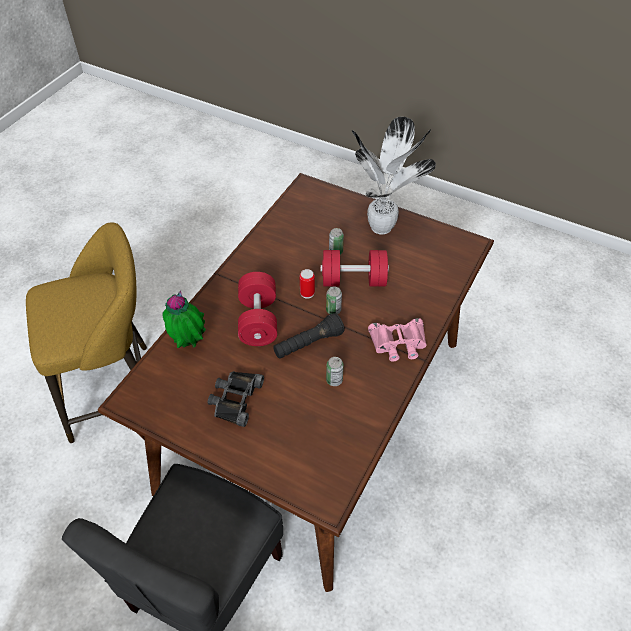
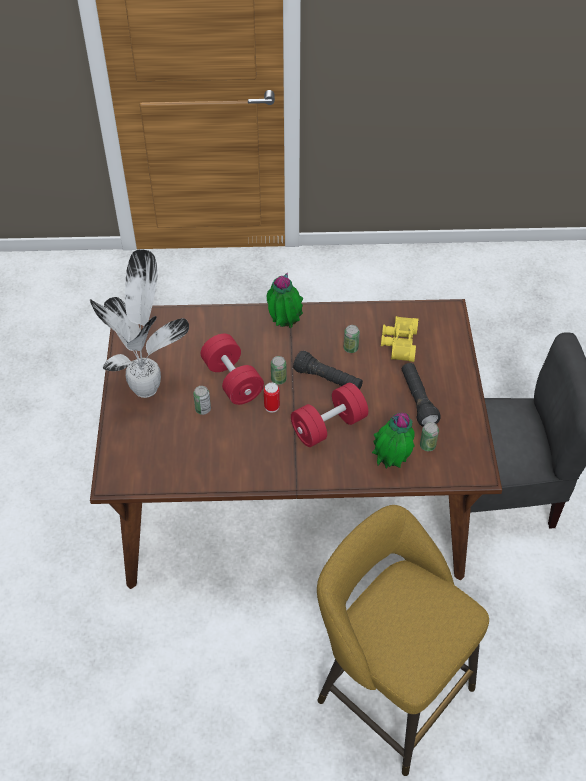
camera: 120 degrees left, 0 degrees up
(183, 378) = (427, 445): none -> can
(235, 399) = (417, 400): black binoculars -> black flashlight
(314, 424) = (398, 343): none -> yellow binoculars
(398, 343) = (284, 324): pink binoculars -> potted plant

